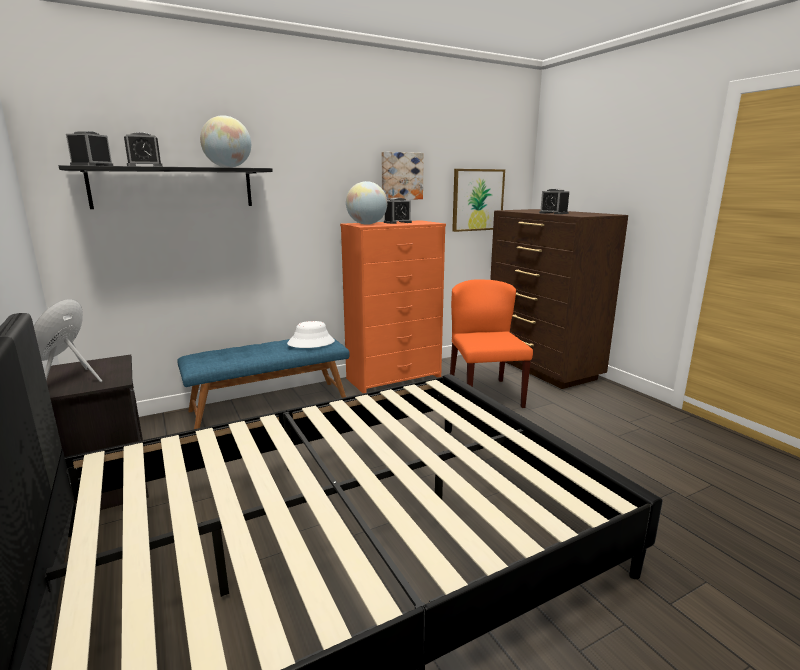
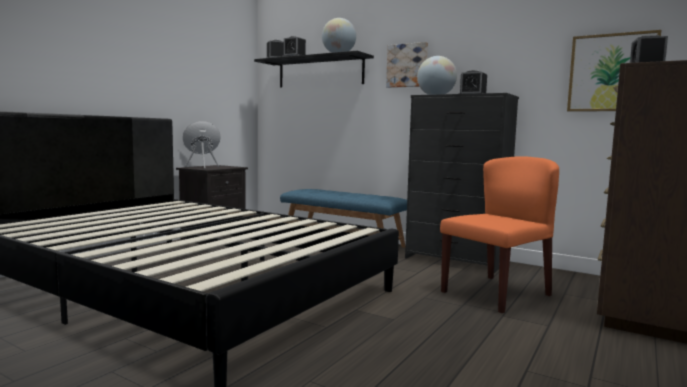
camera: 60 degrees right, 10 degrees down
(311, 342) = (375, 197): white hat -> none
(394, 378) = (456, 260): orange dresser -> black dresser
(401, 176) = (500, 51): picture -> picture (407, 65)

